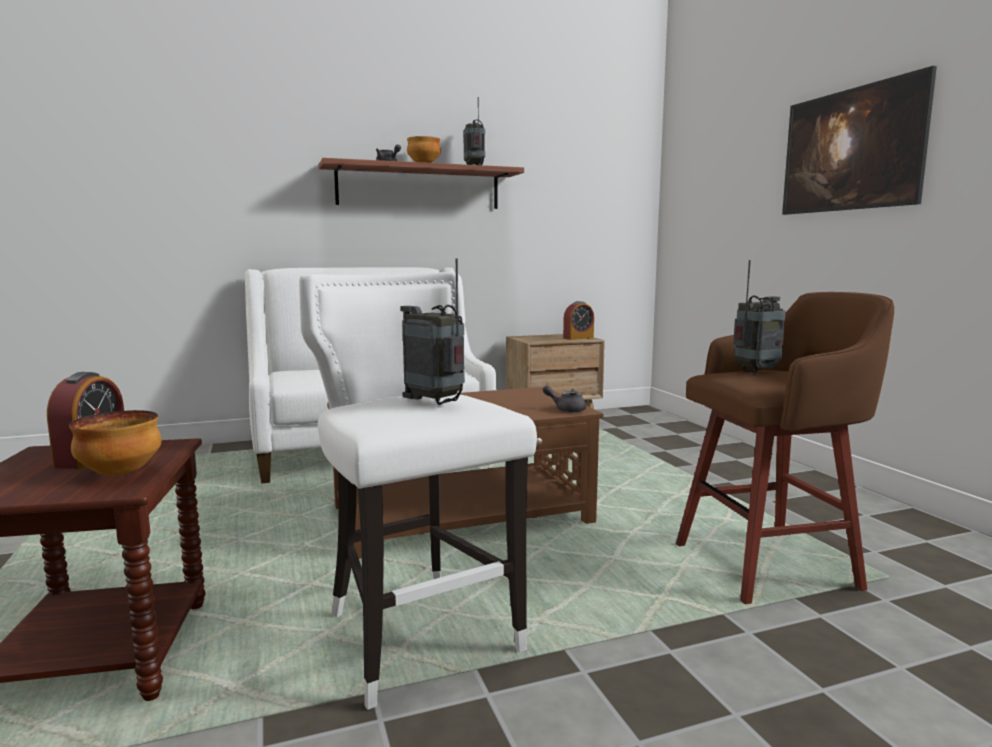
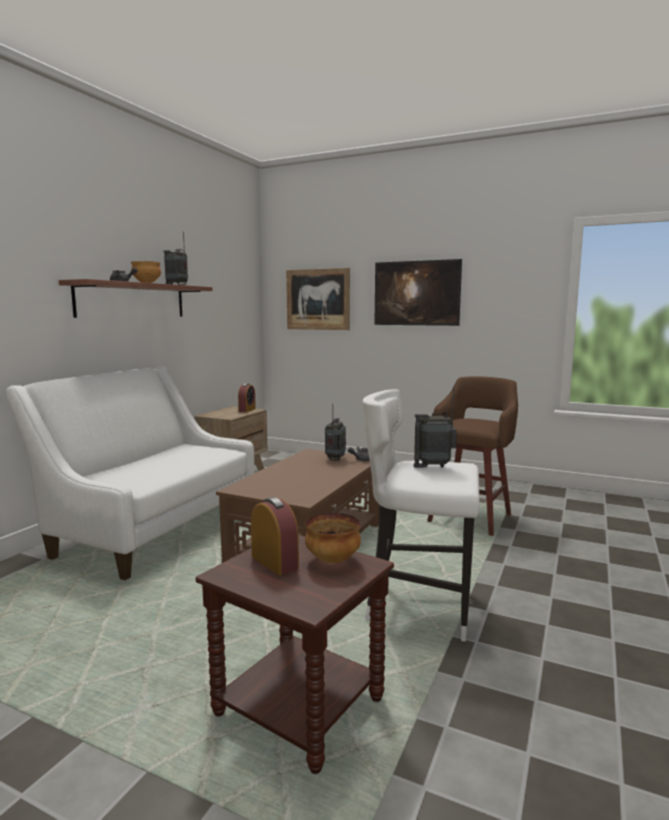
camera: 45 degrees left, 0 degrees up
(716, 181) = (318, 299): none -> picture
(756, 371) = (462, 421): radio -> radio (335, 459)

